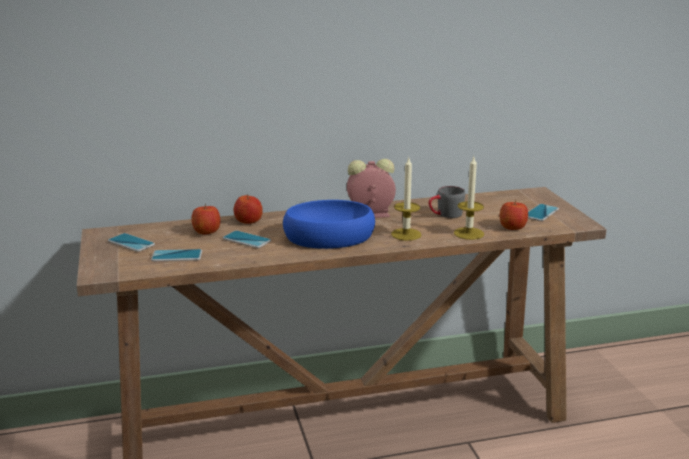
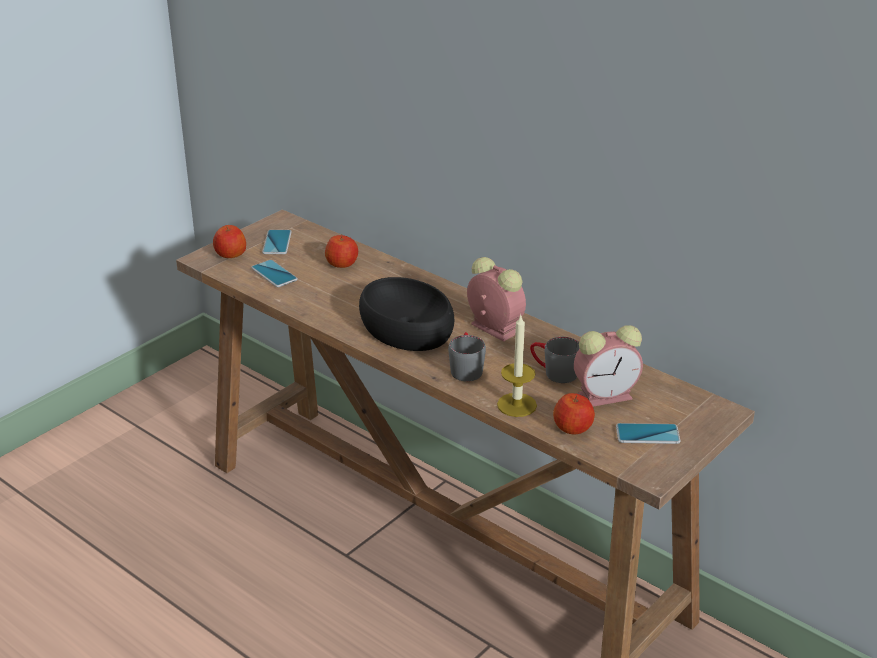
camera: 55 degrees right, 10 degrees up
(246, 240) = (346, 290): phone -> none
(248, 221) = (392, 272): apple -> apple (230, 254)
(329, 236) = (408, 327): blue bowl -> black bowl
(406, 234) = (465, 368): candle -> grey mug
(488, 210) = (606, 395): none -> alarm clock

